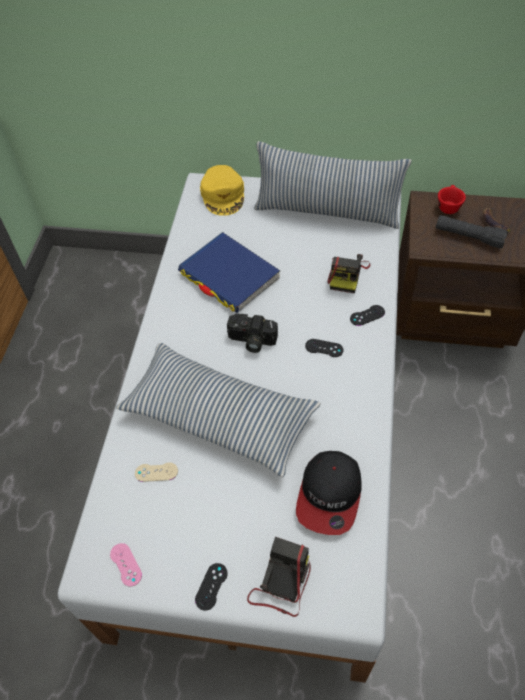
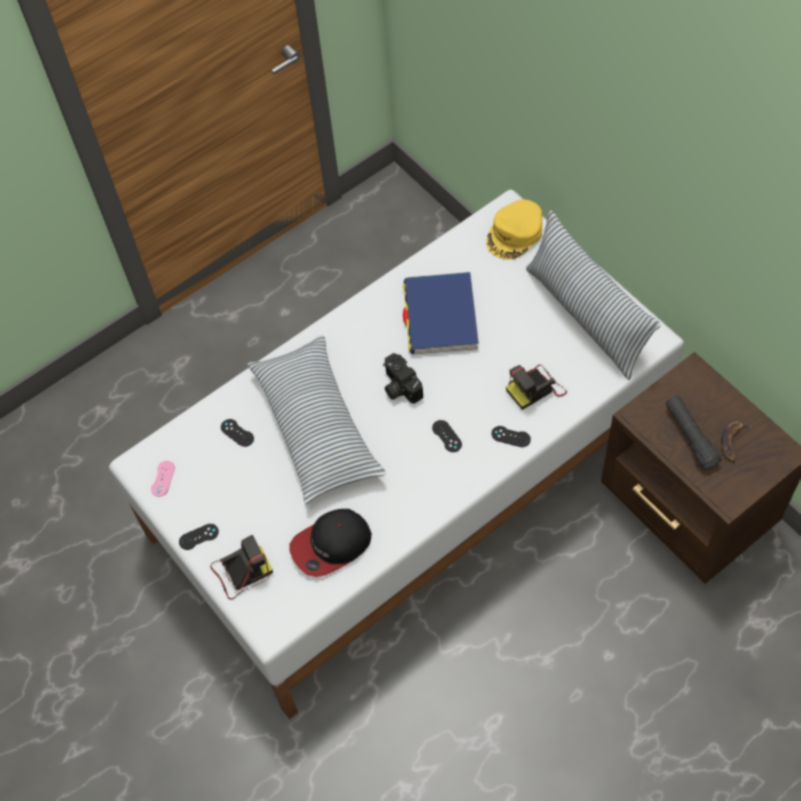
camera: 45 degrees right, 5 degrees up
(156, 472) = (237, 433): beige game controller -> black game controller
(448, 206) = (710, 393): red cup -> none

